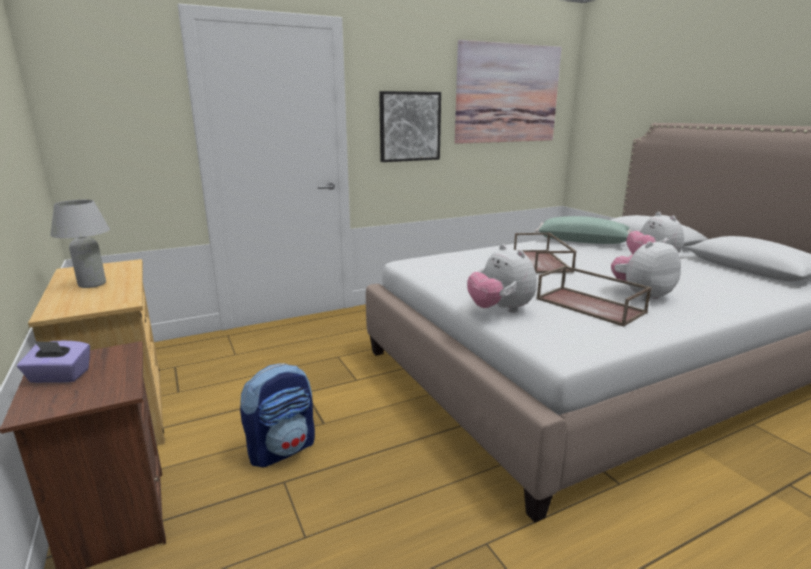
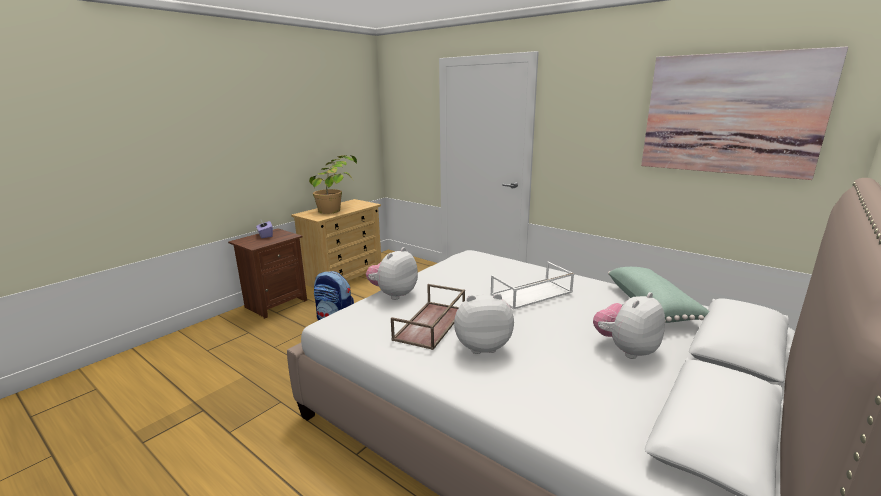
camera: 65 degrees right, 0 degrees up
(92, 284) = (338, 208): white table lamp -> potted plant
(409, 126) = (591, 144): picture -> none
(542, 261) = (531, 294): brown tray -> white tray
(641, 295) = (481, 346): plush toy -> plush toy turned 45 degrees counterclockwise

